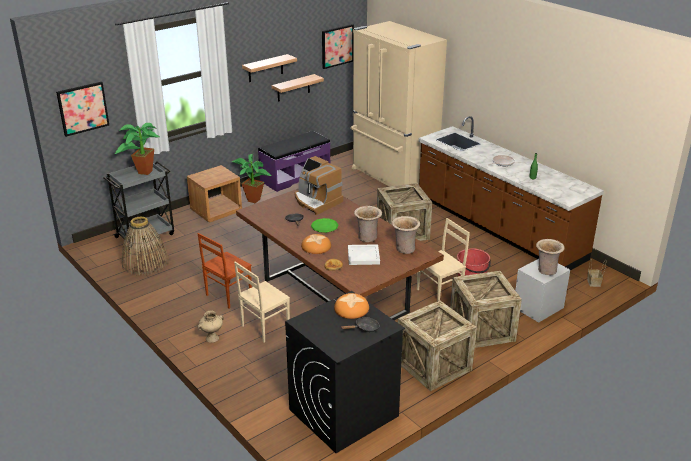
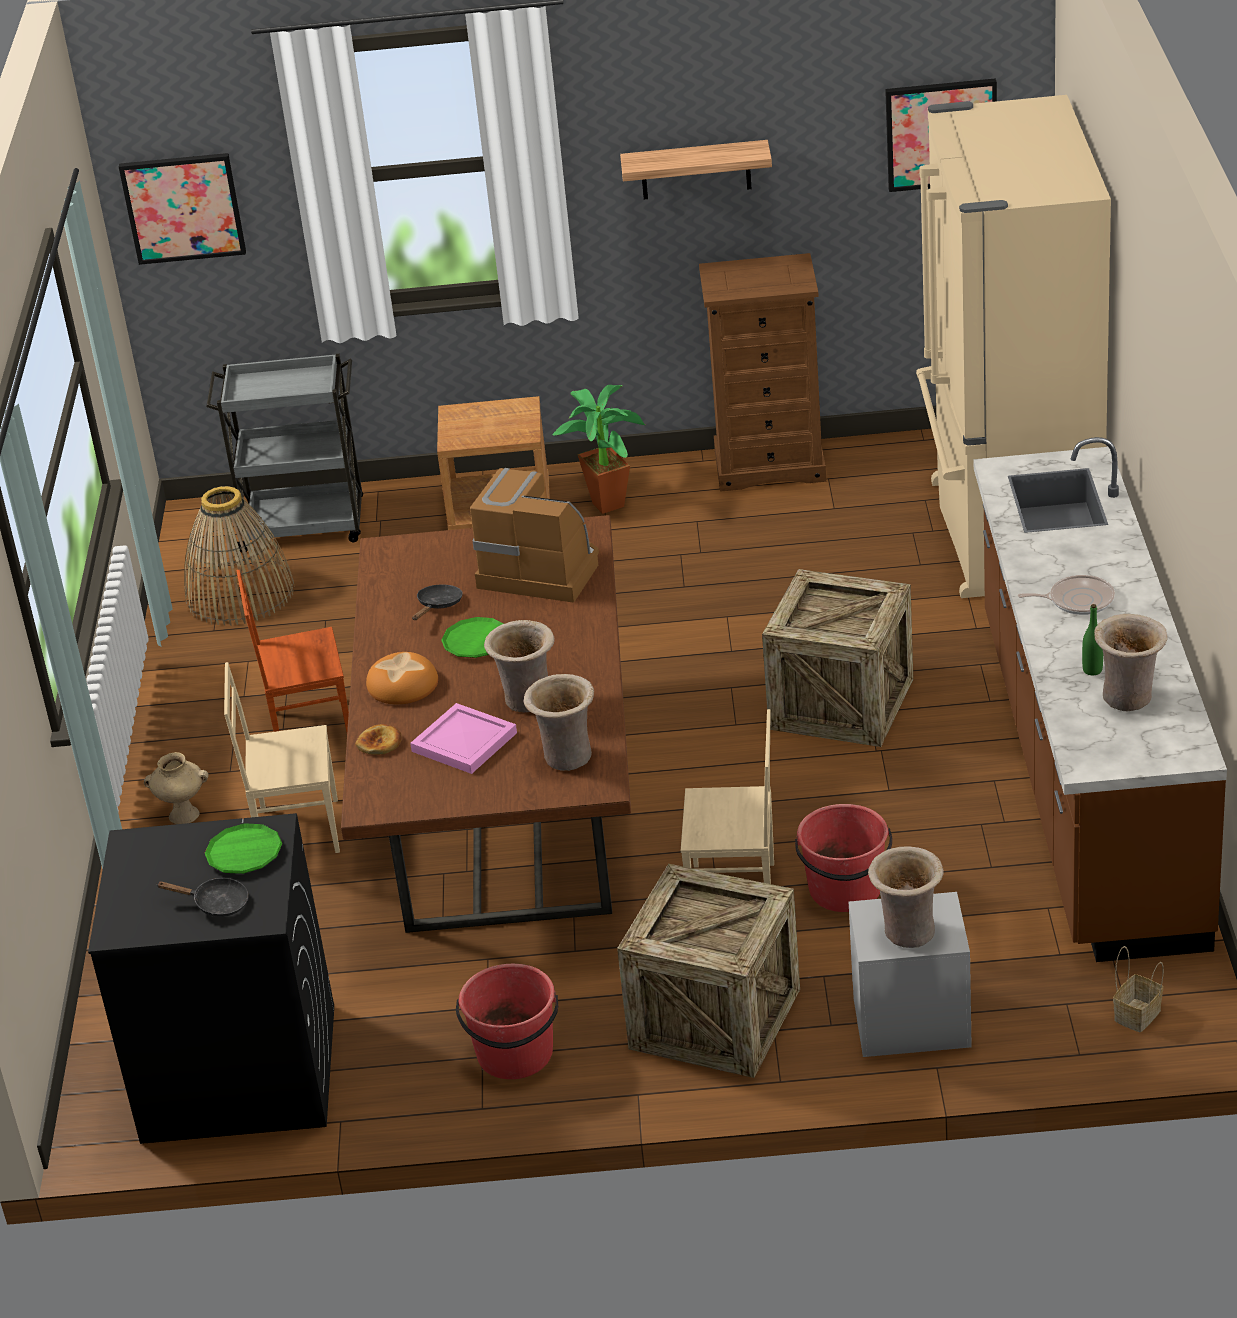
camera: 40 degrees right, 5 degrees up
(142, 173) = (297, 383): potted plant -> none
(293, 88) = (788, 230): shelf -> none
(295, 176) = (770, 465): purple bench -> brown dresser
(316, 201) = (540, 569): coffee machine -> coffee machine turned 120 degrees clockwise
(351, 309) = (244, 853): bread -> green plate
(364, 256) = (466, 742): white tray -> pink tray
(433, 366) = (515, 1055): crate -> red bucket
(552, 181) = (1129, 697): none -> beige vase

